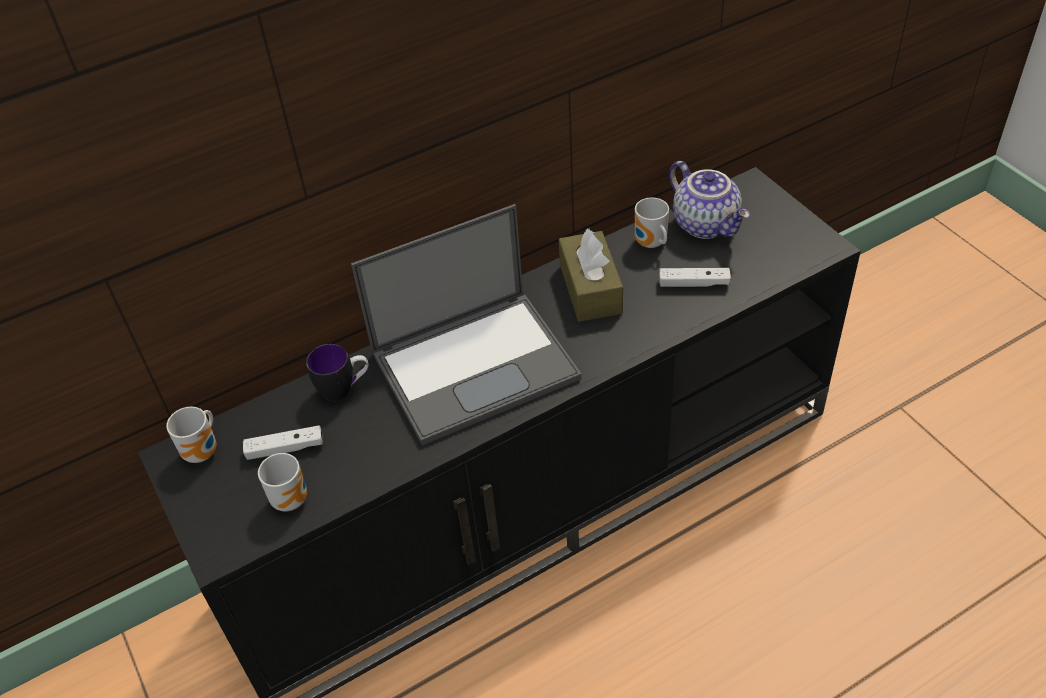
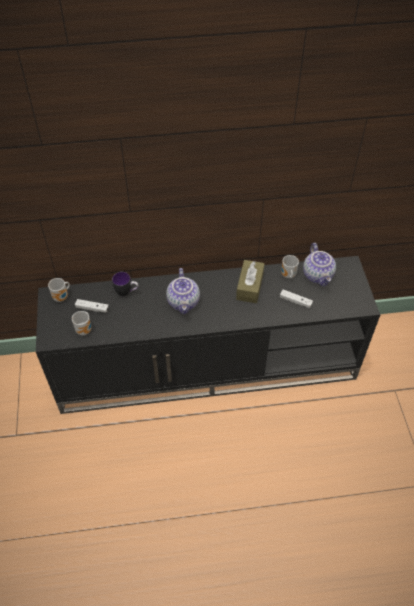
camera: 20 degrees right, 5 degrees up
(476, 364) = (184, 302): laptop -> teapot

